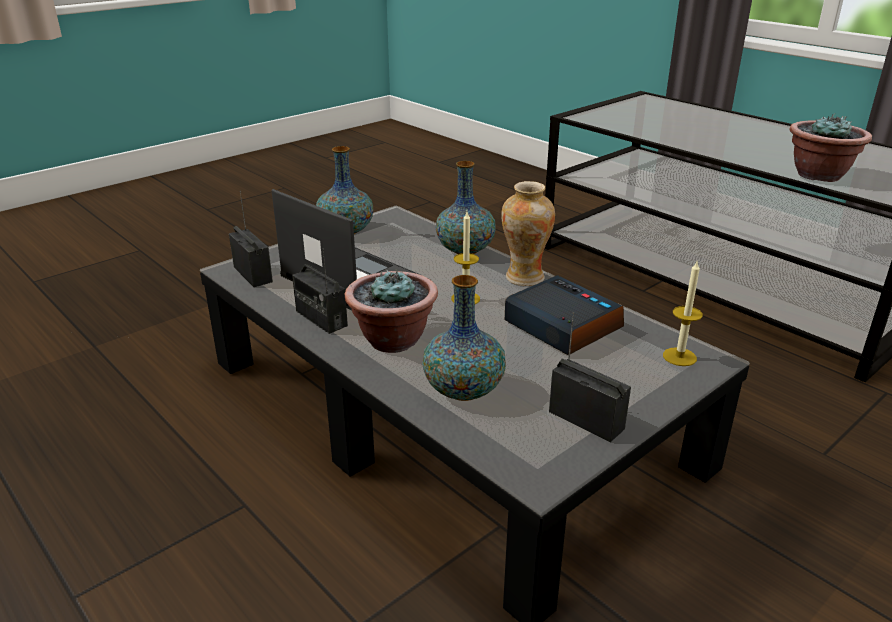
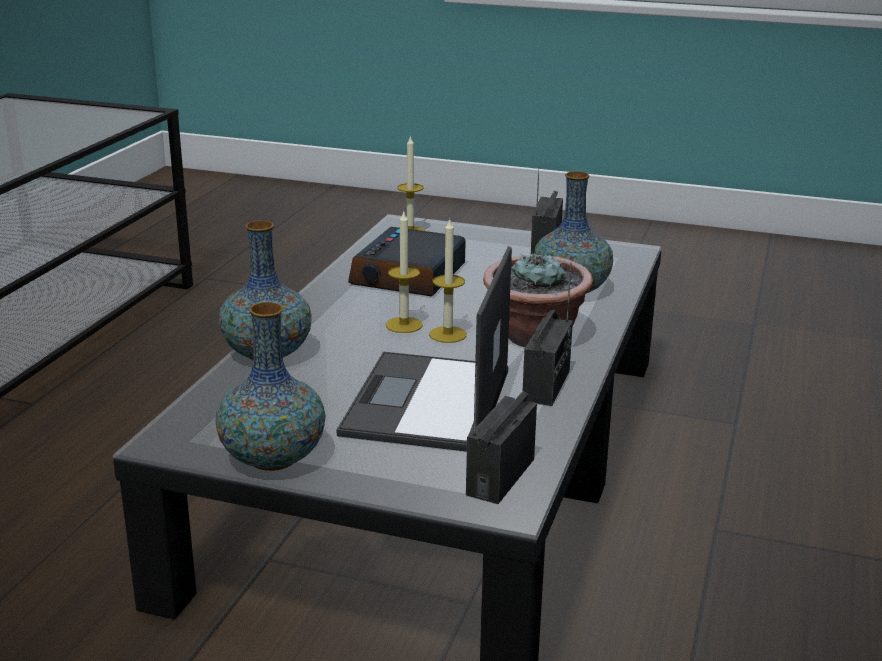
camera: 120 degrees left, 5 degrees down
(433, 309) = (448, 334): none -> candle
(524, 278) = (317, 307): vase -> none
(819, 175) = (81, 133): potted plant -> none

